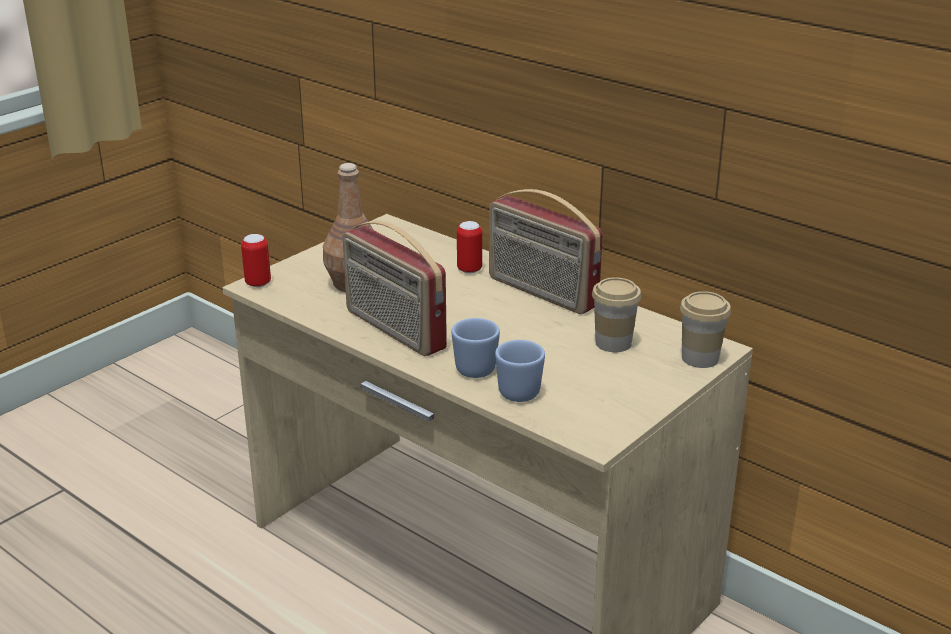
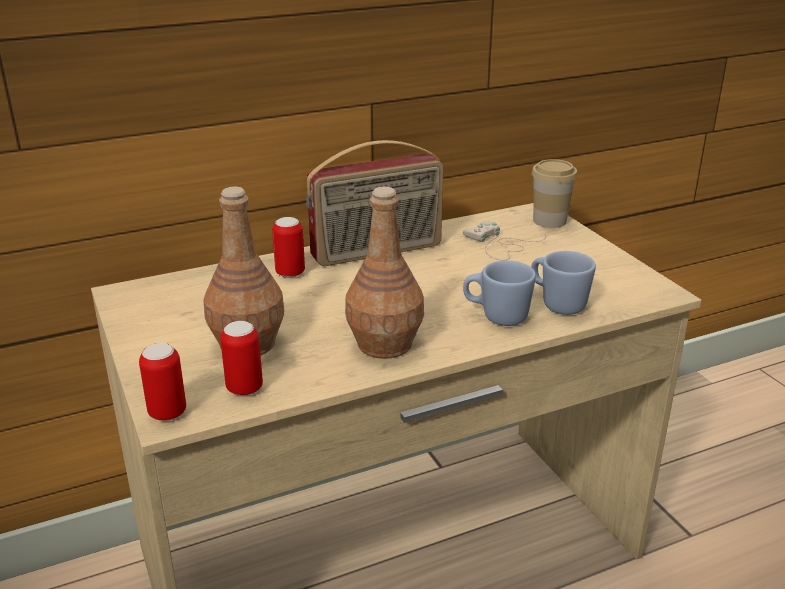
camera: 65 degrees left, 0 degrees up
(300, 298) = (244, 388): none -> can
(393, 330) = (385, 344): radio -> brown bottle
(613, 343) = (499, 245): cup -> white game controller

